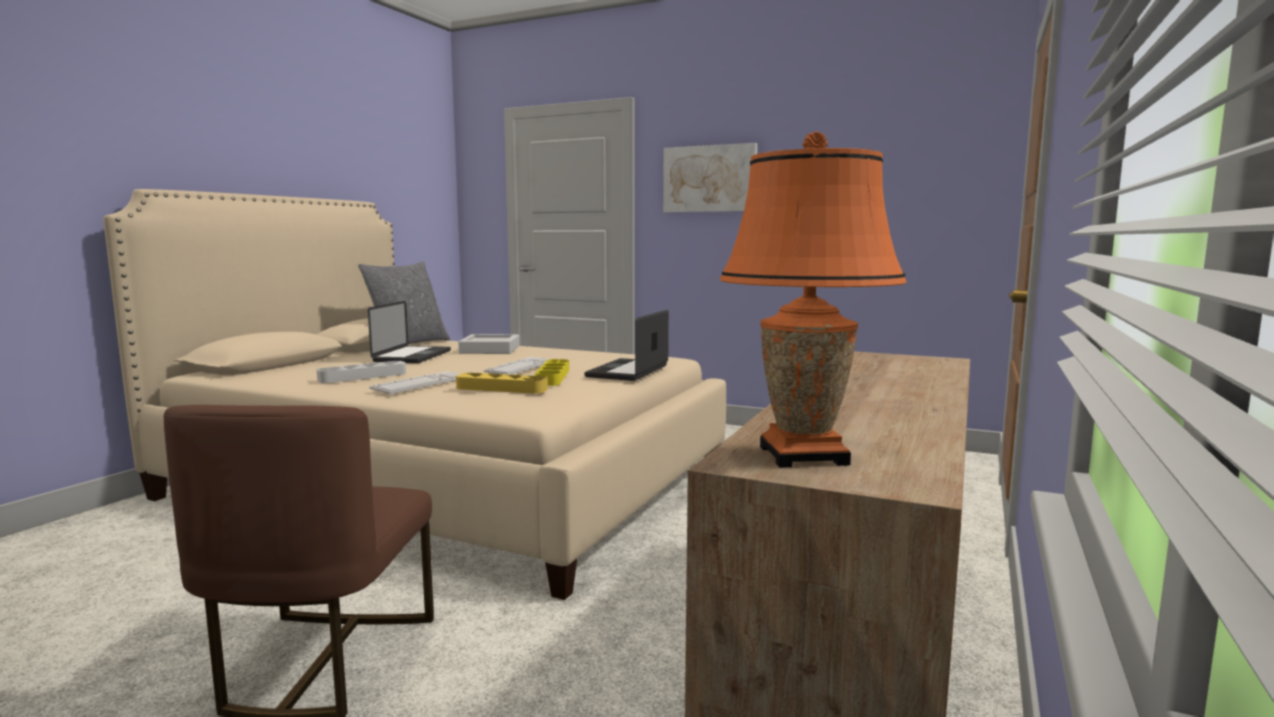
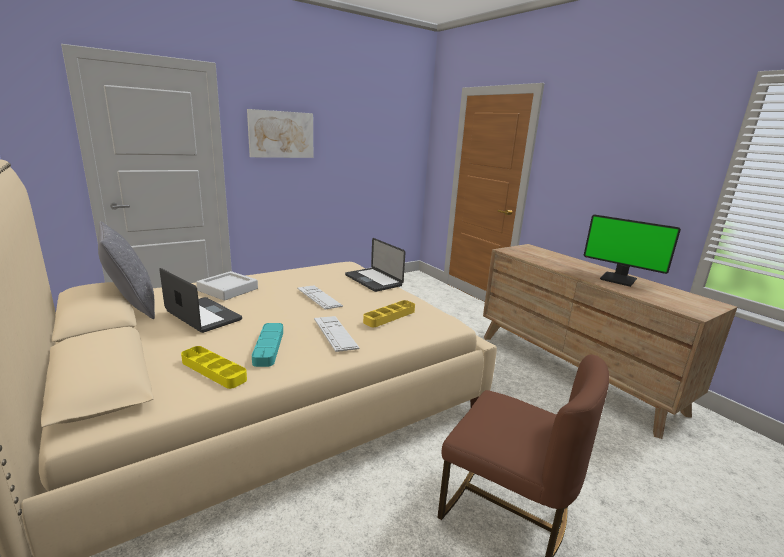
camera: 60 degrees left, 10 degrees up
(362, 377) = (268, 347): grey tray -> turquoise tray
(553, 377) = (365, 298): yellow tray -> yellow tray (213, 370)
(802, 455) = (685, 305): orange table lamp -> none
(877, 410) = (619, 279): none -> monitor

